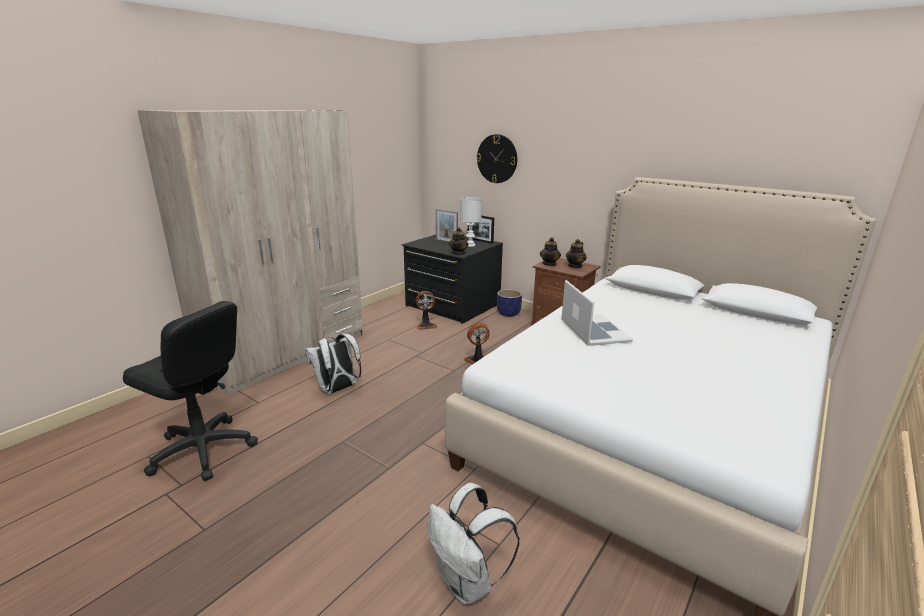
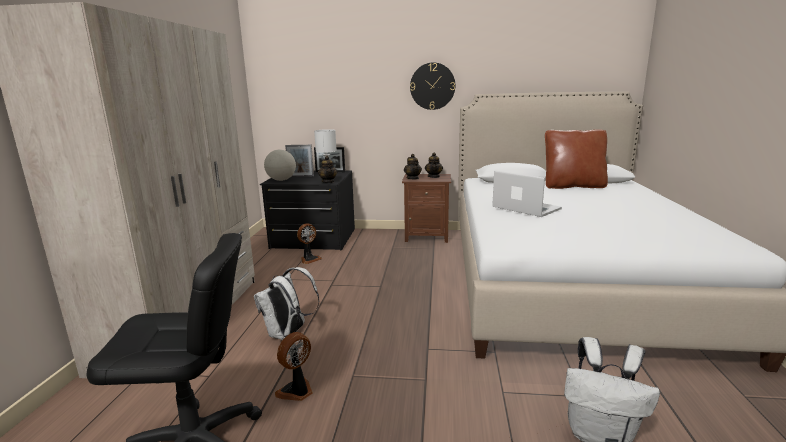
camera: 30 degrees left, 5 degrees down
(424, 243) = (281, 180): none -> globe
(477, 361) = (391, 274): fan -> fan (297, 391)
(497, 159) = (337, 92): wall clock -> wall clock (432, 86)
(509, 314) = (371, 234): planter -> none
(716, 314) = (573, 186): none -> brown pillow

